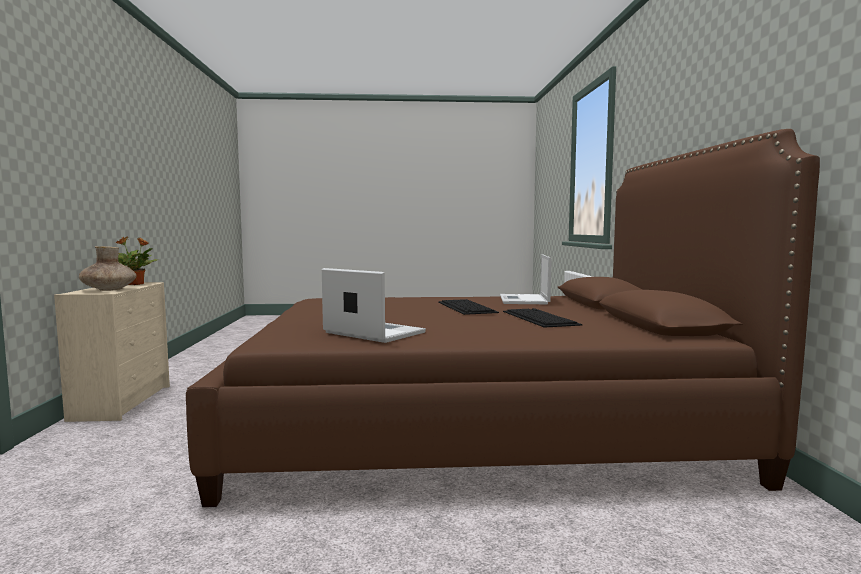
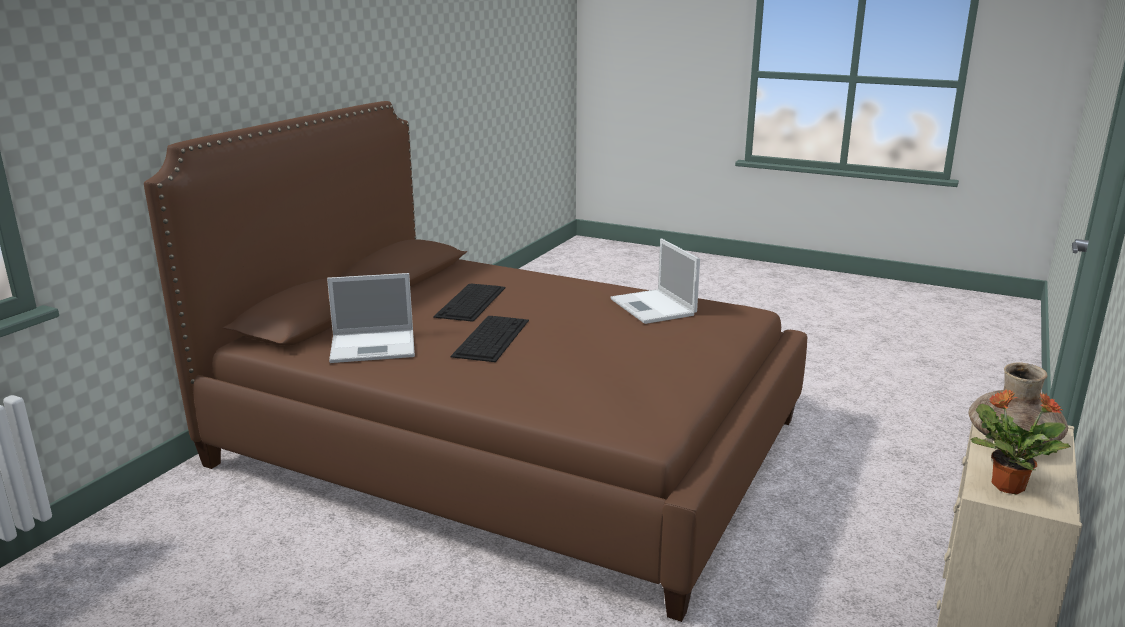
camera: 150 degrees left, 15 degrees up
(524, 300) = (375, 346): laptop -> laptop turned 45 degrees clockwise

